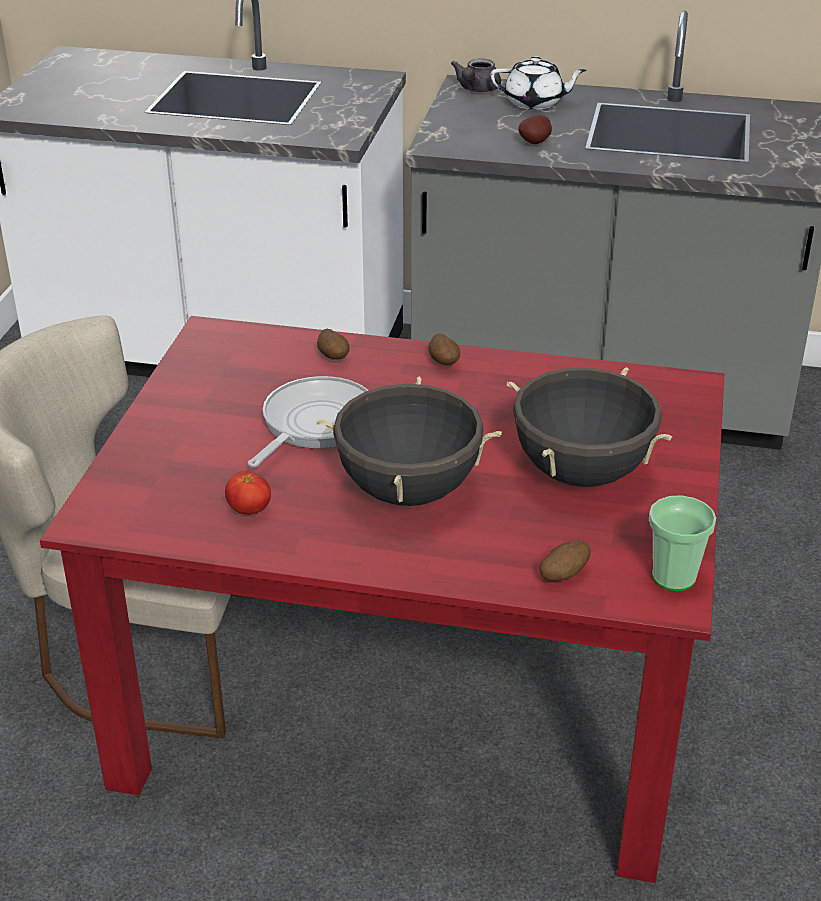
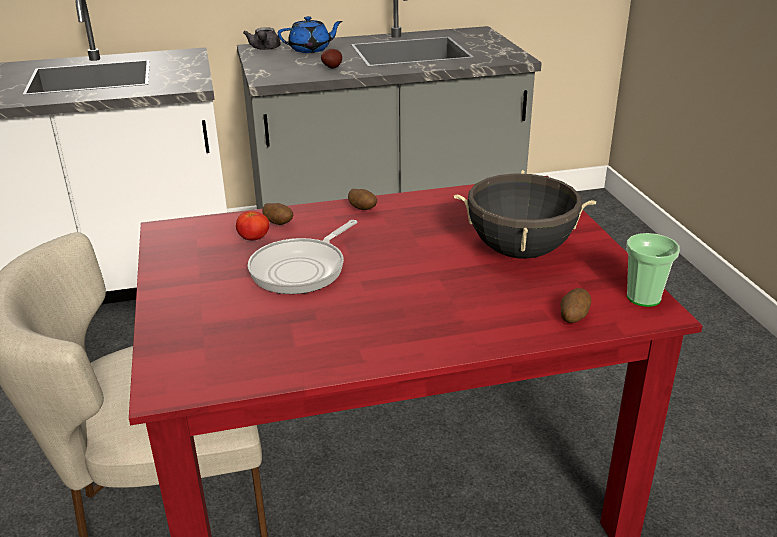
camera: 25 degrees left, 5 degrees down
(249, 510) = (301, 341): tomato -> tomato (254, 239)
(314, 424) = (302, 269): frying pan -> frying pan turned 150 degrees counterclockwise
(408, 491) = (412, 294): black cooking pot -> none
(535, 102) = (311, 49): white teapot -> blue teapot

